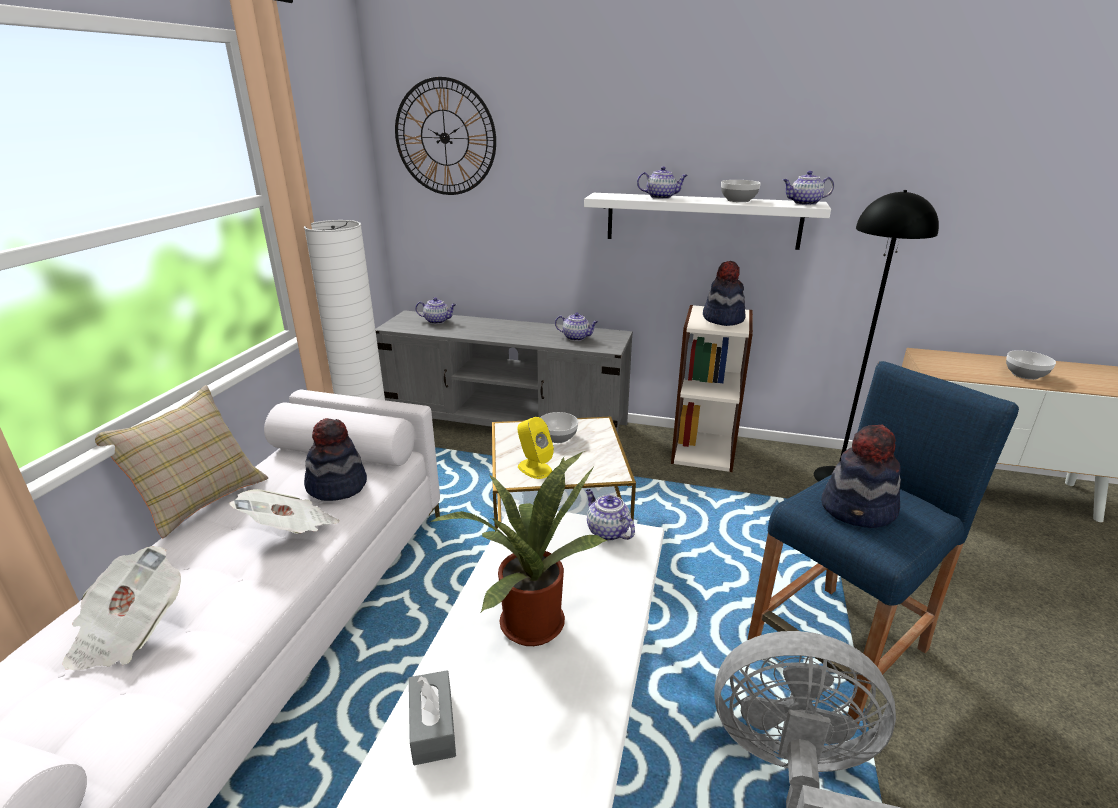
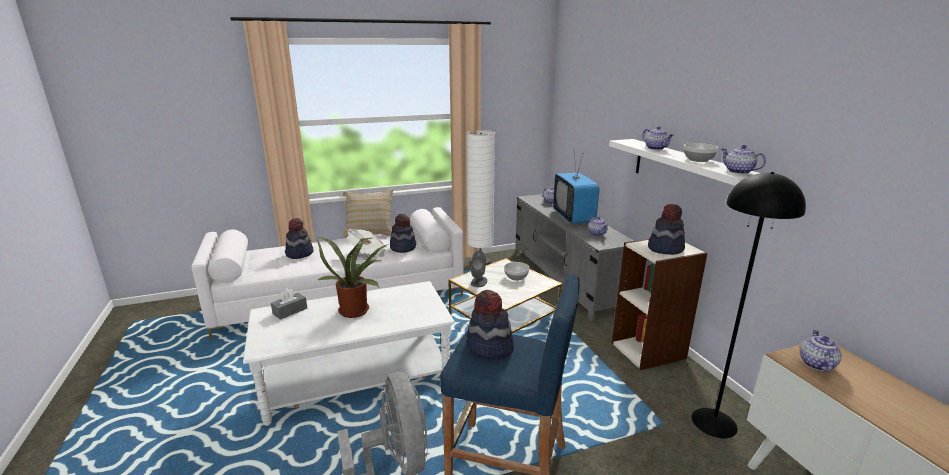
camera: 55 degrees right, 5 degrees down
(129, 631) = (299, 253): newspaper -> hat
(445, 138) = (577, 94): wall clock -> none
(508, 329) = (573, 217): none -> television
(534, 468) = (479, 281): yellow speaker -> grey speaker
(607, 531) = (433, 307): teapot -> teapot (816, 364)
(1025, 375) = (894, 410): bowl -> none

